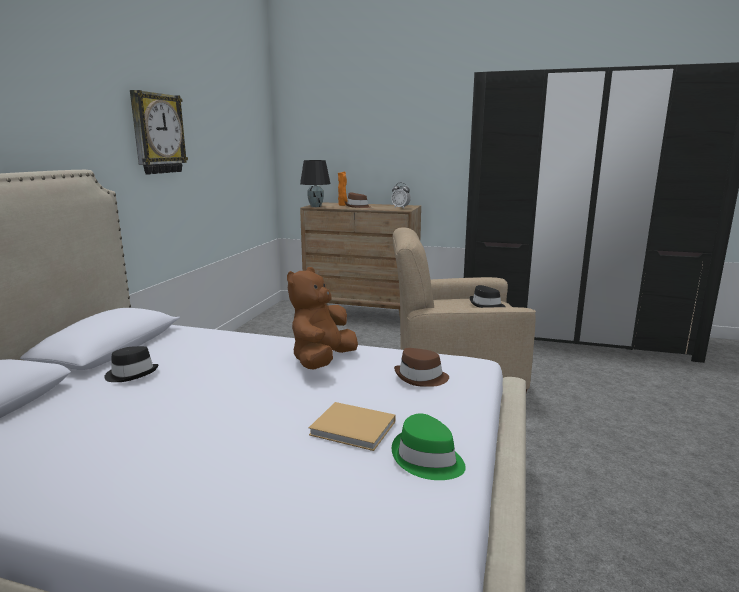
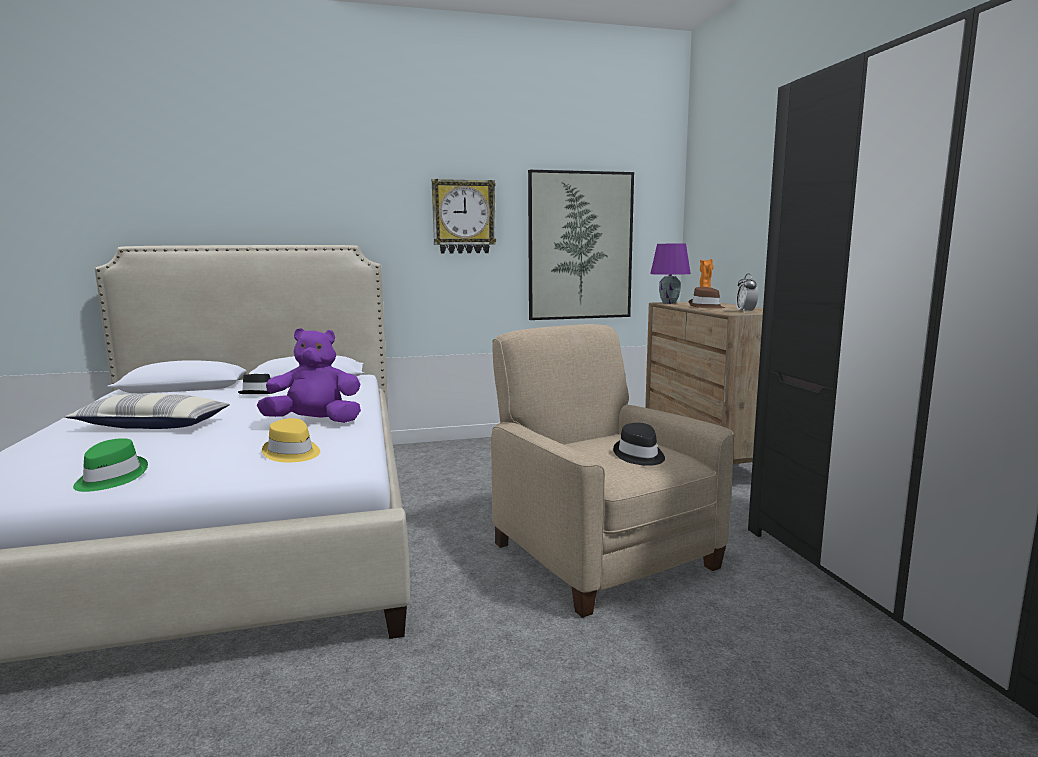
camera: 60 degrees right, 5 degrees down
(210, 438) = (153, 425): none -> pillow
(230, 162) = (580, 246): none -> picture
(315, 206) = (668, 303): black table lamp -> purple table lamp
(322, 361) = (315, 422): brown plush toy -> purple plush toy
(355, 429) = (169, 451): beige book -> none
(421, 378) = (292, 453): brown hat -> yellow hat

